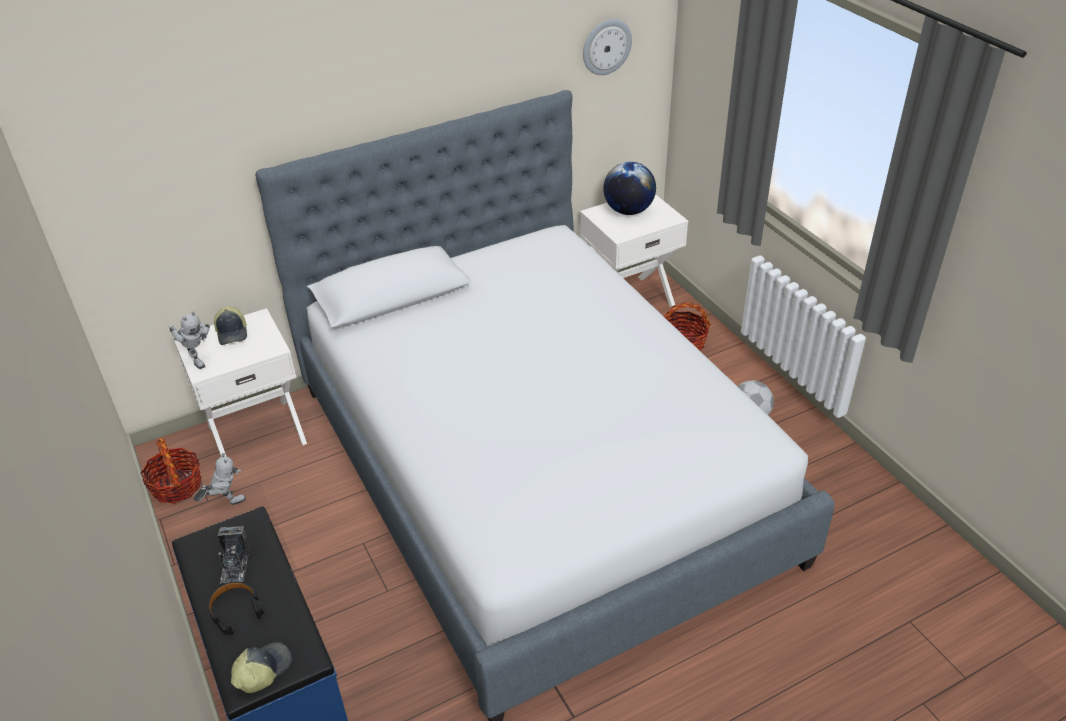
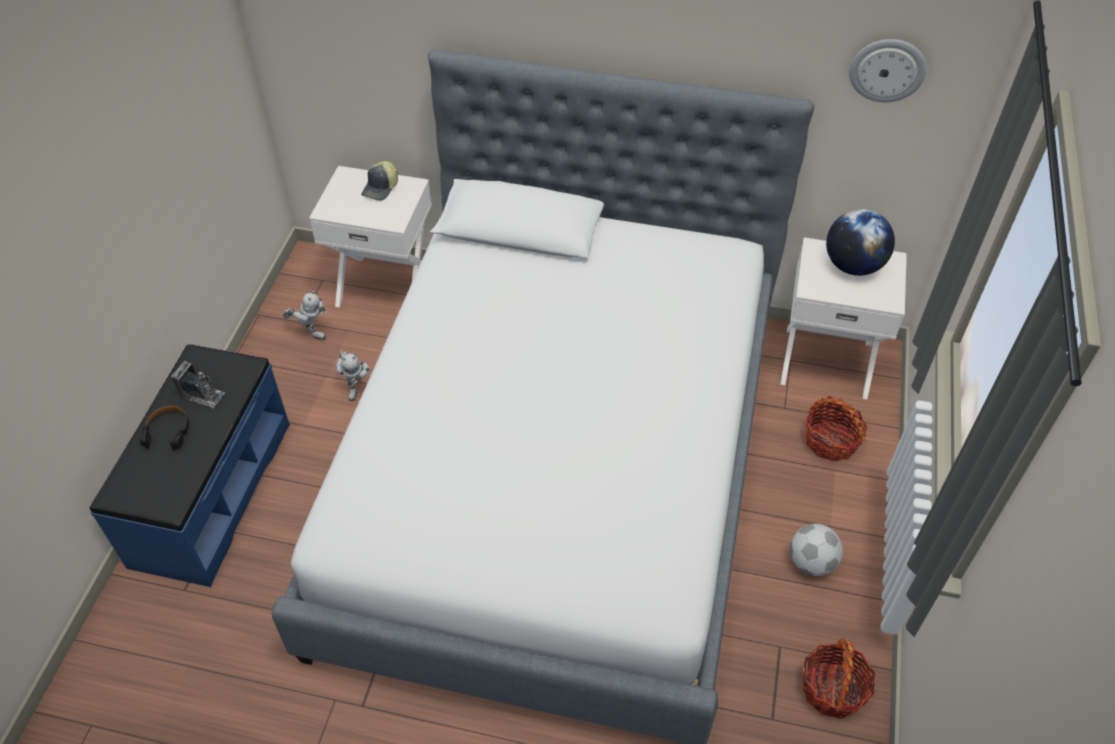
camera: 40 degrees right, 10 degrees up
(177, 486) = (293, 294): basket -> basket (832, 689)
(196, 359) = (334, 196): toy robot -> toy robot (357, 387)
(235, 565) = (202, 394): camera -> camera turned 105 degrees counterclockwise
(262, 670) = (137, 491): cap -> none

